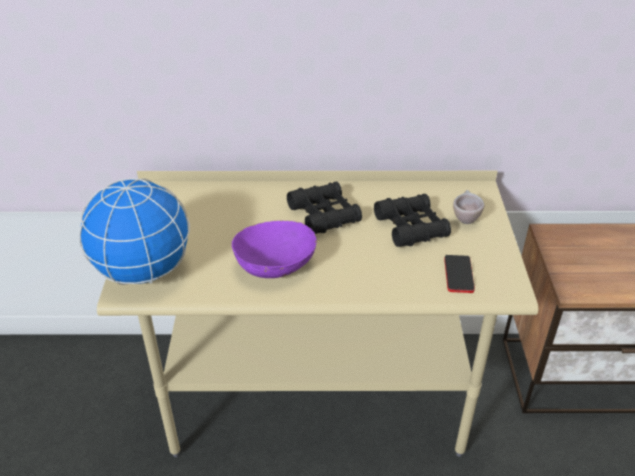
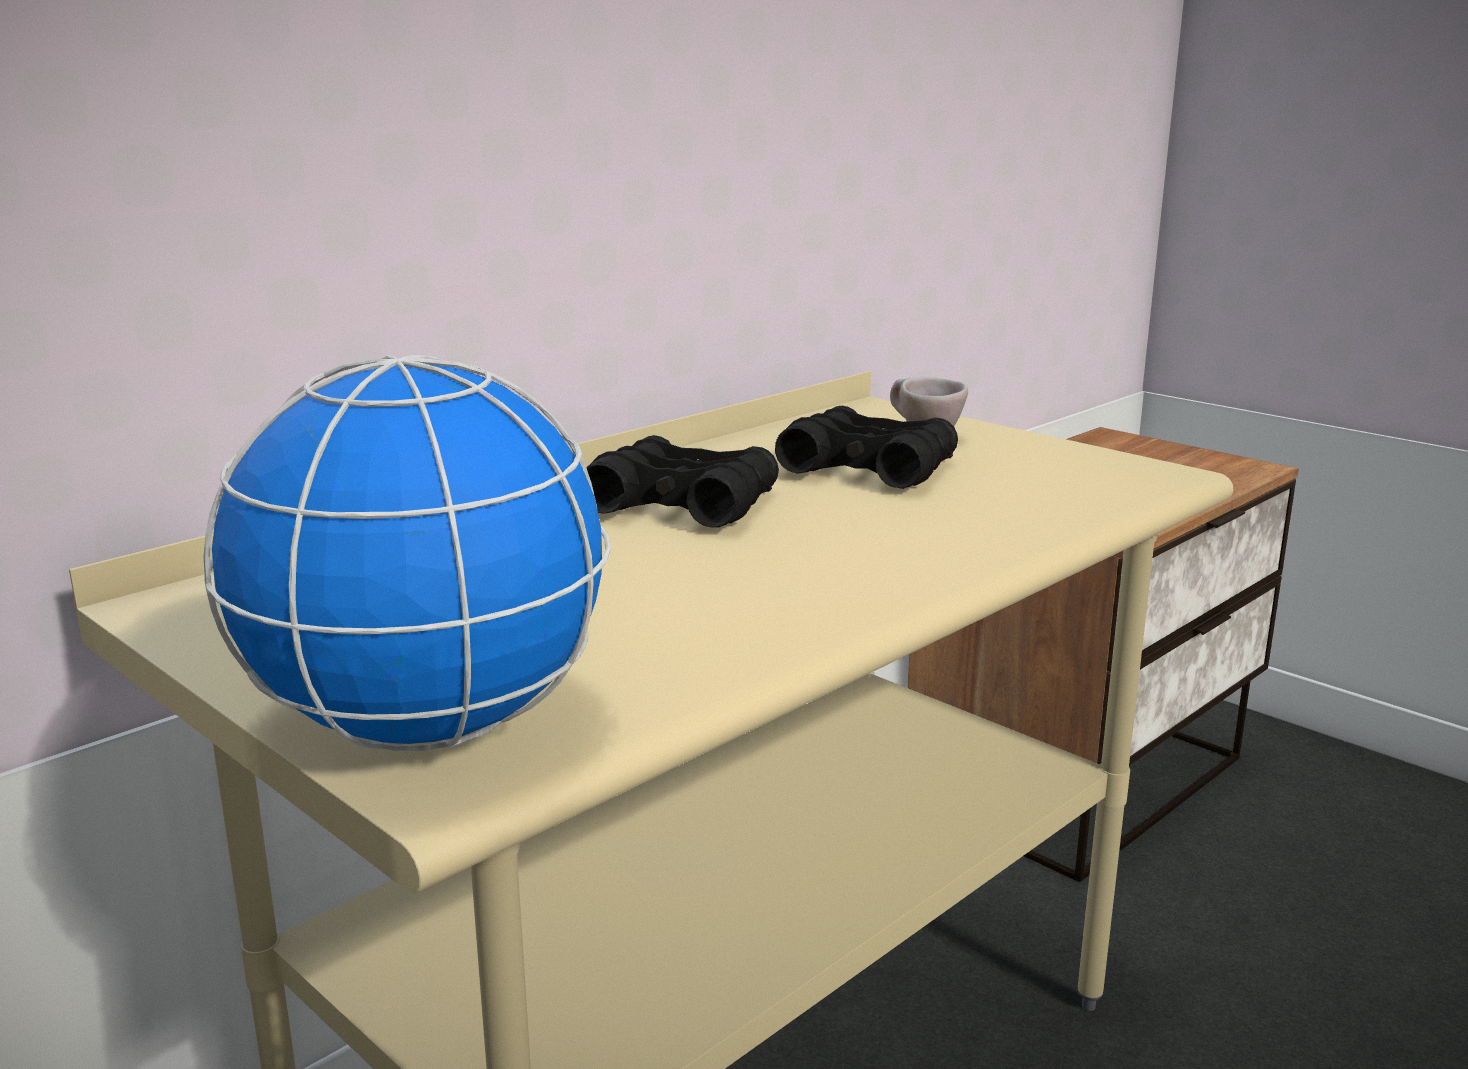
camera: 45 degrees left, 20 degrees down
(275, 265) = (740, 591): purple bowl -> none
(458, 274) = (1061, 486): phone -> none

